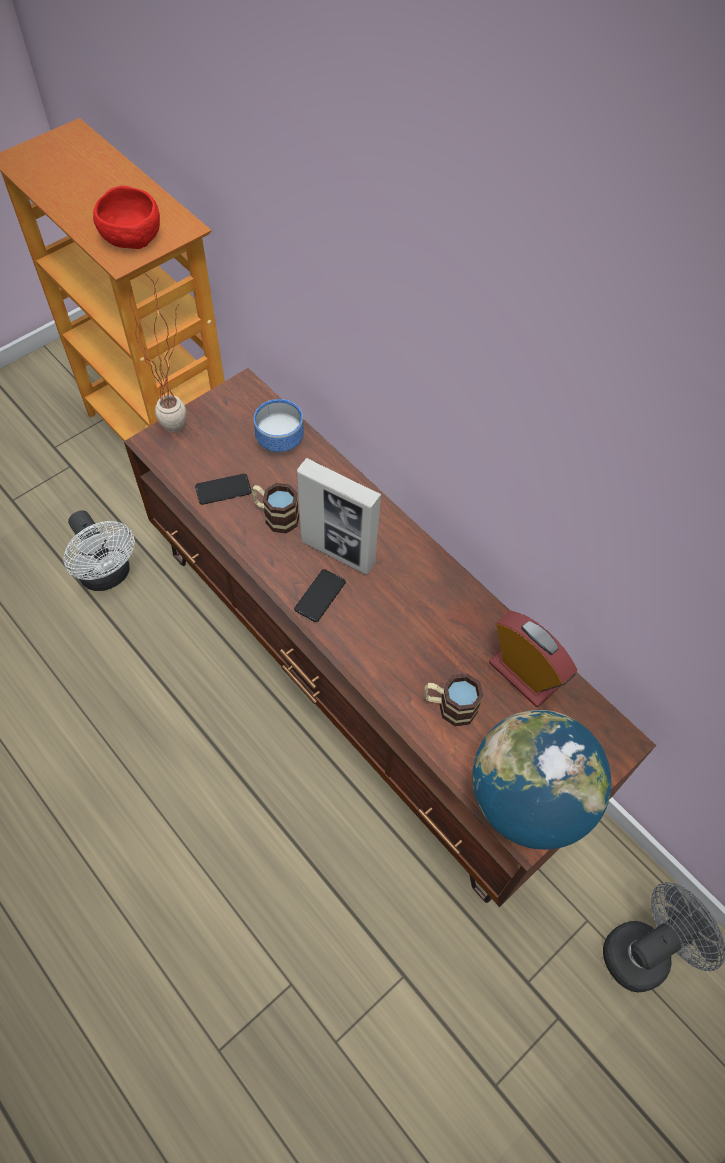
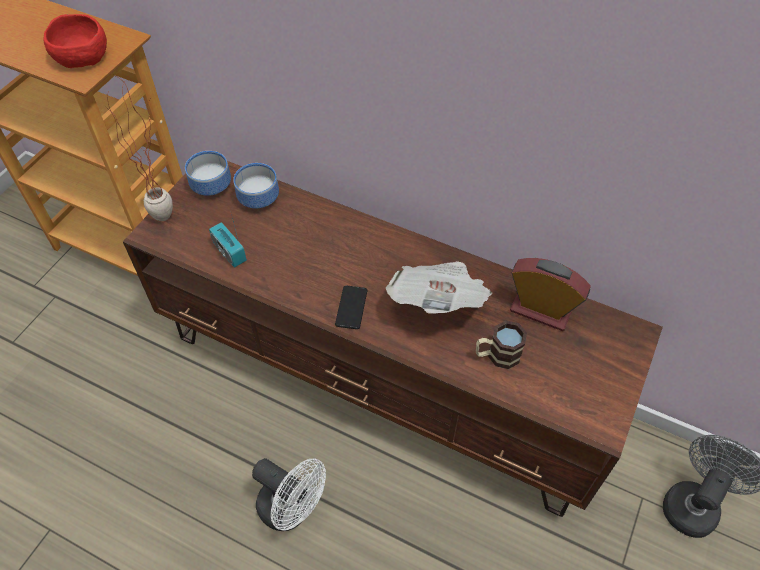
camera: 20 degrees left, 5 degrees down
(108, 576) = (129, 375): white fan -> white fan (292, 509)
(223, 490) = (229, 252): phone -> radio
(236, 408) = (210, 185): none -> bowl
(275, 516) = (284, 258): mug -> none
(338, 552) = (349, 269): picture frame -> none
(415, 622) = (438, 301): none -> newspaper
(528, 799) = (592, 403): globe -> none

